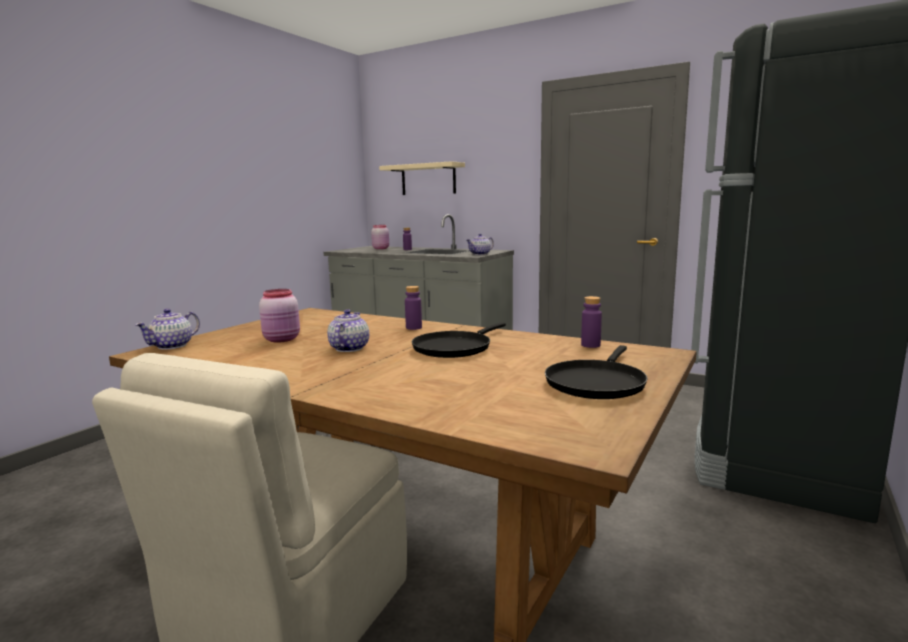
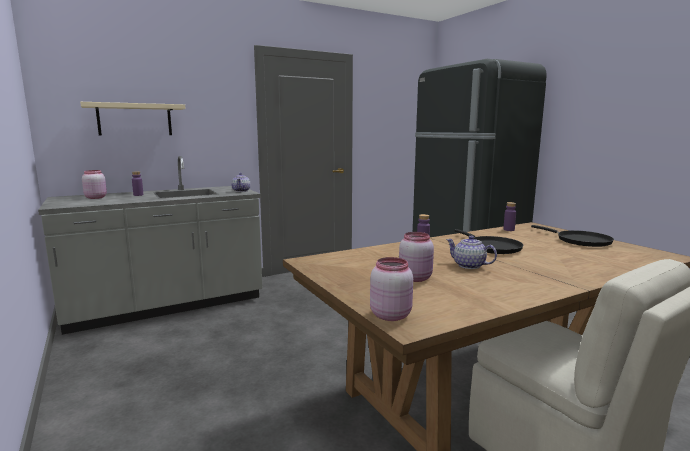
camera: 60 degrees left, 0 degrees up
(172, 346) = (391, 315): teapot -> pink jar

